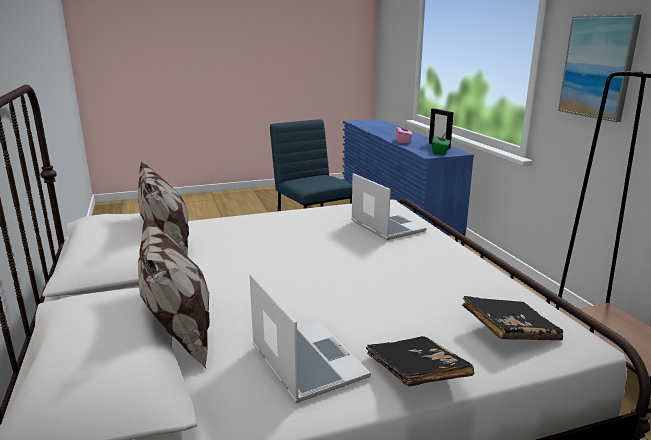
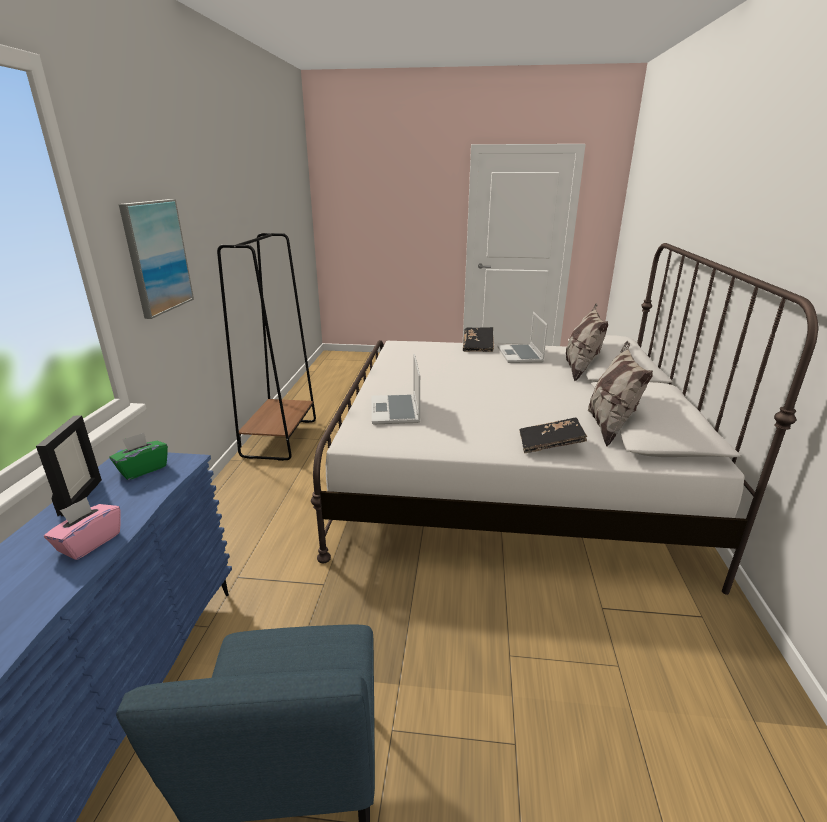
camera: 155 degrees left, 5 degrees up
(509, 332) = (420, 349): black book -> black book (550, 445)

